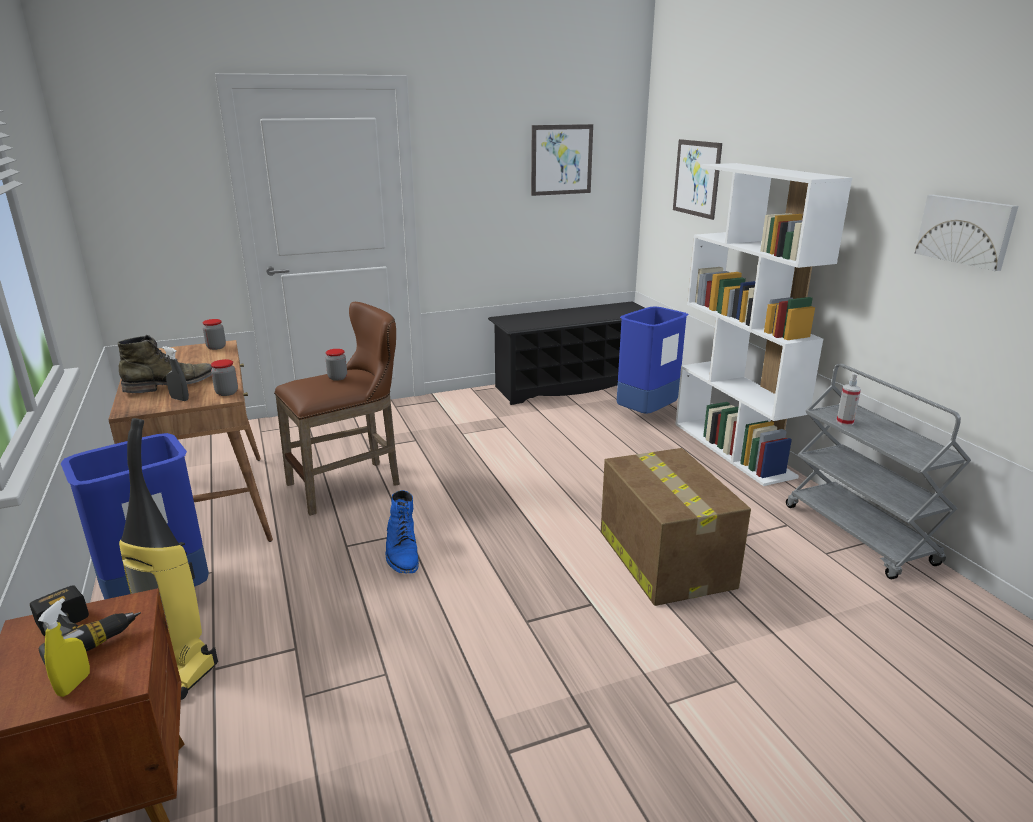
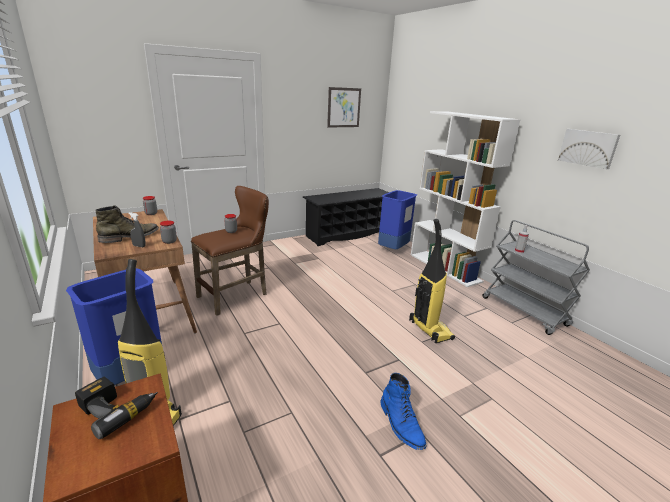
camera: 10 degrees left, 0 degrees up
(74, 684) = (122, 449): yellow spray bottle -> none
(402, 552) = (280, 335): blue boot -> blue boot (401, 424)
(664, 557) = (429, 330): cardboard box -> vacuum cleaner
(696, 178) = (420, 120): picture -> none

